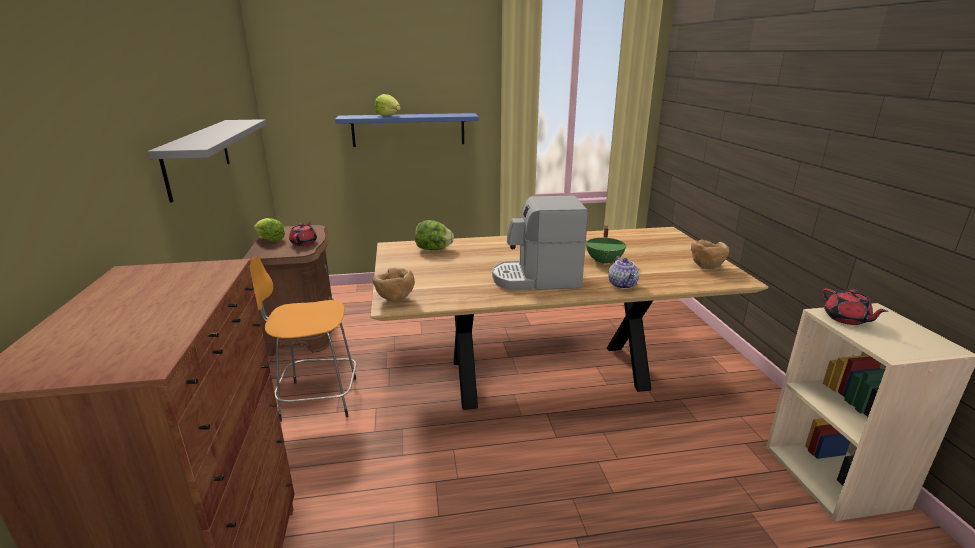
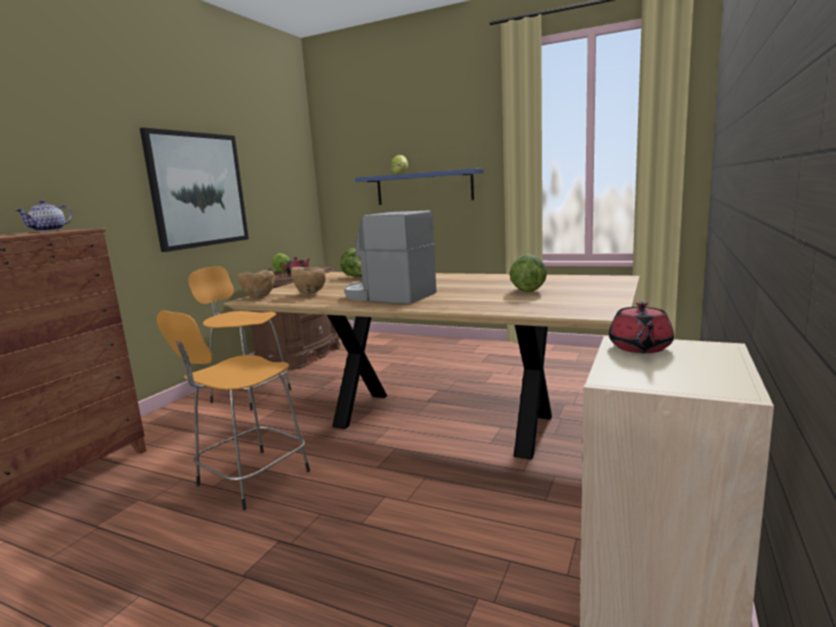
camera: 35 degrees right, 10 degrees down
(198, 156) = (198, 190): grey shelf -> picture
(466, 494) = (250, 480): none -> orange stool
(604, 262) = (482, 292): green cooking pot -> none
(623, 285) = (455, 305): teapot -> teapot (49, 230)
(637, 256) = (527, 291): none -> lettuce
(706, 267) = (588, 302): brown bowl -> brown bowl (310, 293)

